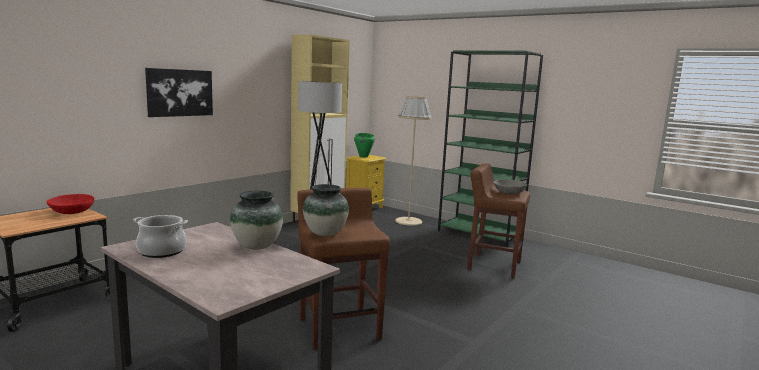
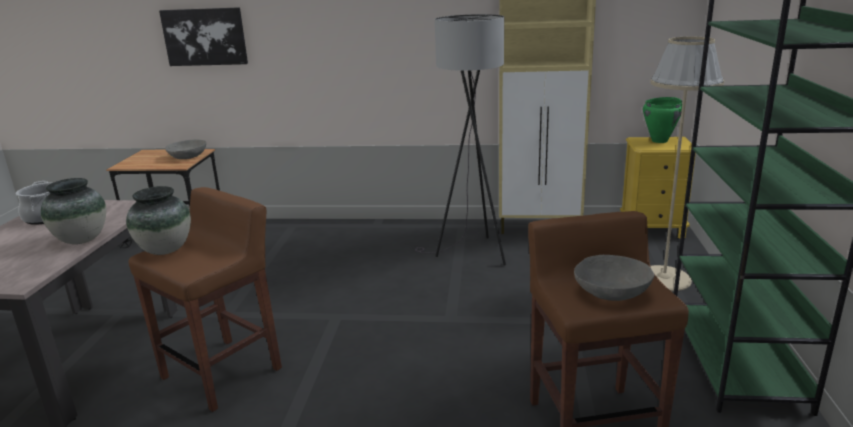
camera: 60 degrees right, 10 degrees up
(72, 212) = (188, 157): red bowl -> grey bowl
(179, 92) = (321, 34): picture -> picture (205, 37)

